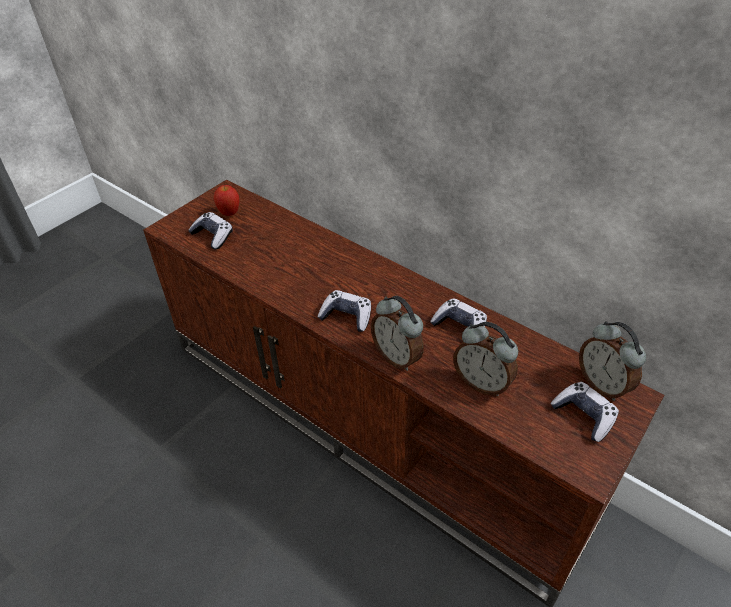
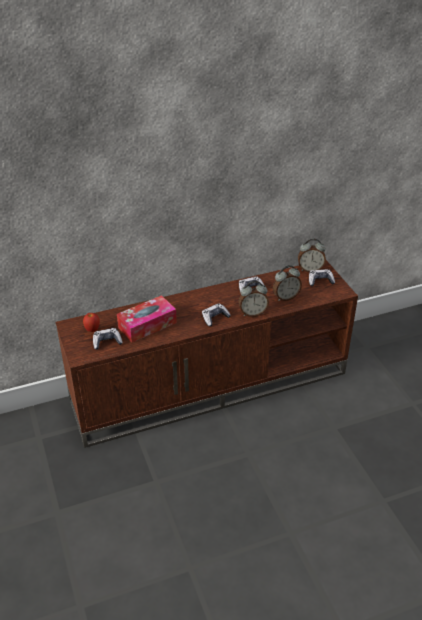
camera: 60 degrees left, 5 degrees down
(275, 255) = (147, 325): none -> tissue box

